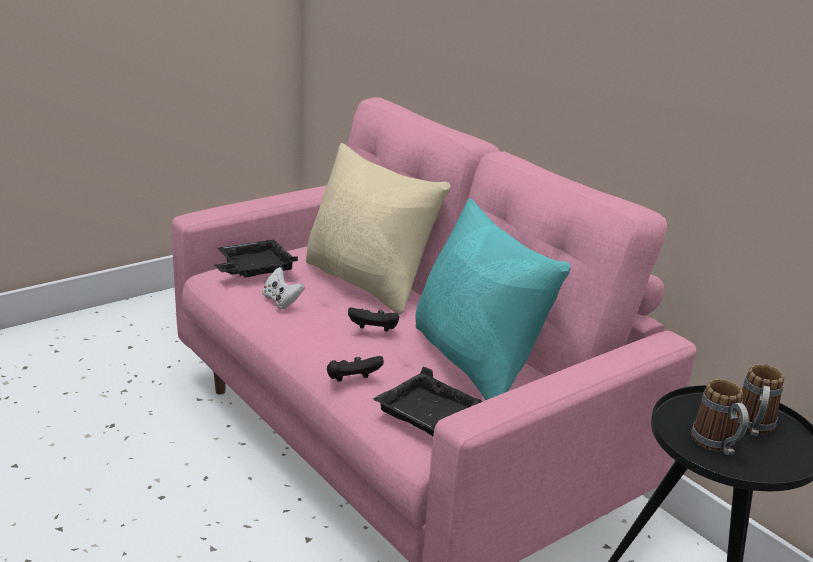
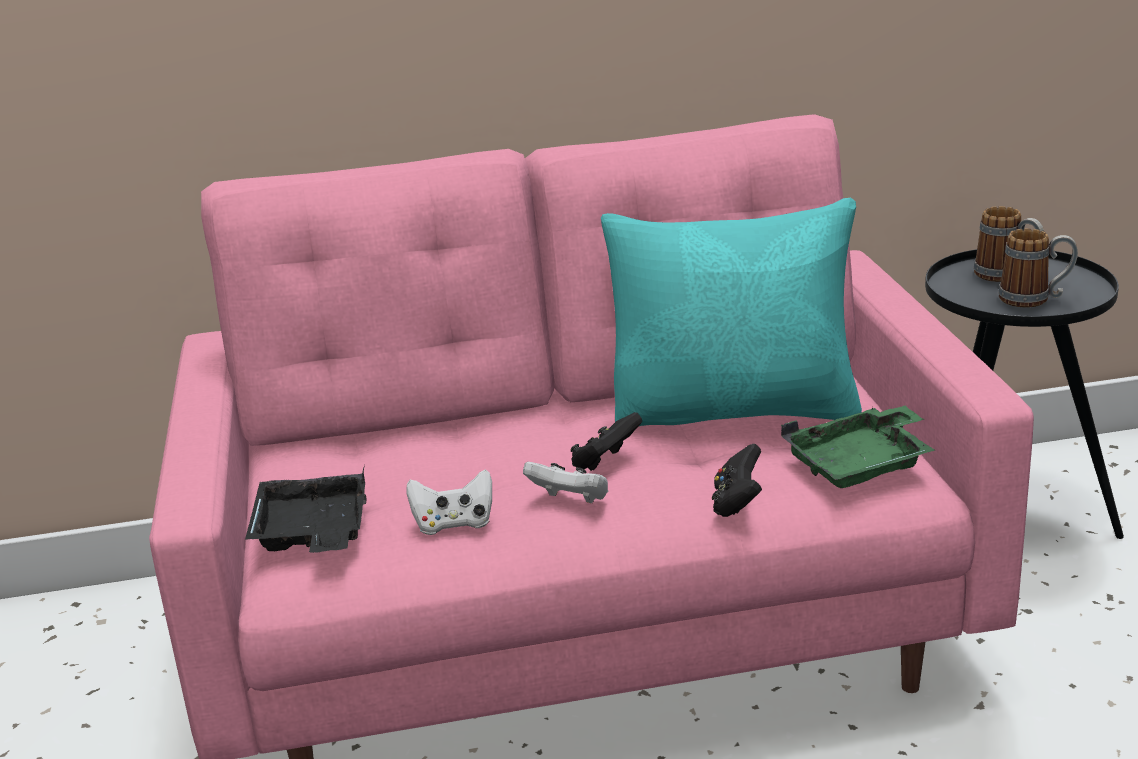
camera: 60 degrees left, 0 degrees up
(323, 328) = (570, 501): none -> white game controller
(368, 283) = (448, 442): beige pillow -> none
(430, 418) = (860, 464): black tray -> green tray

